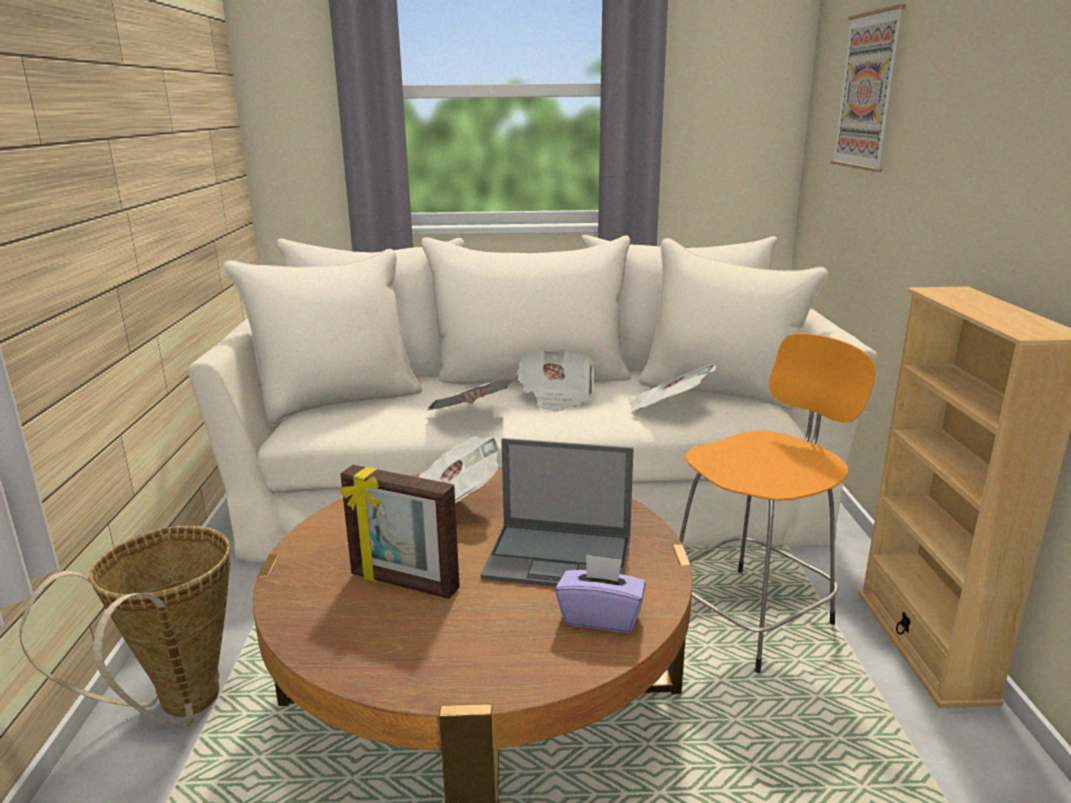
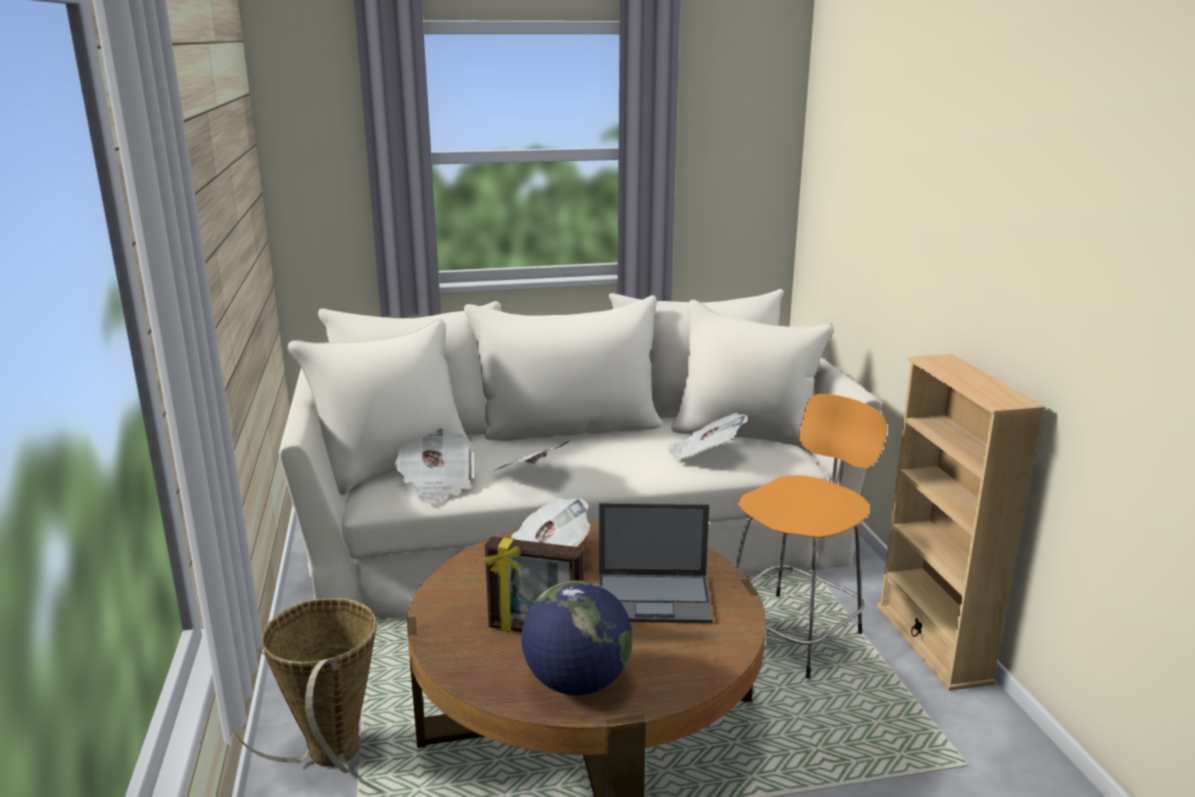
camera: 10 degrees left, 0 degrees up
(424, 652) = (577, 683): none -> globe
(556, 397) = (601, 450): newspaper -> newspaper (436, 484)
(600, 617) = (702, 642): purple tissue box -> none
(868, 91) = (859, 171): picture -> none

